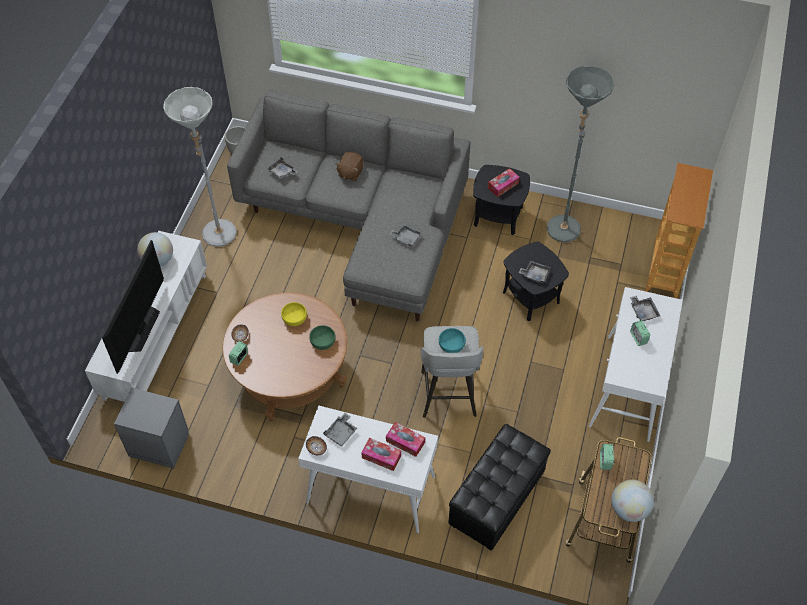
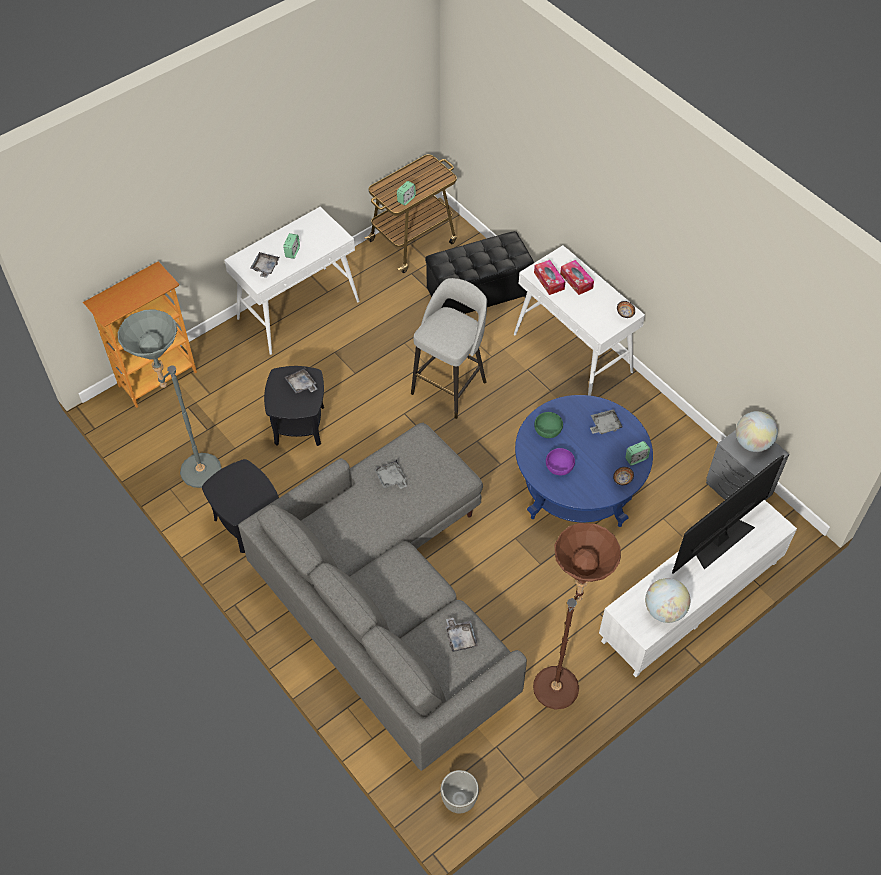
camera: 145 degrees left, 0 degrees up
(219, 239) = (560, 680): grey floor lamp -> brown floor lamp
(290, 373) = (577, 485): brown coffee table -> blue coffee table
(294, 319) = (559, 466): yellow bowl -> purple bowl
(341, 433) = (596, 313): grey tray -> grey tray (604, 425)
(350, 173) = (386, 590): brown plush toy -> none
(451, 346) = (449, 328): turquoise bowl -> none
(503, 185) = (239, 489): tissue box -> none
(629, 509) = (420, 167): globe -> globe (752, 443)

